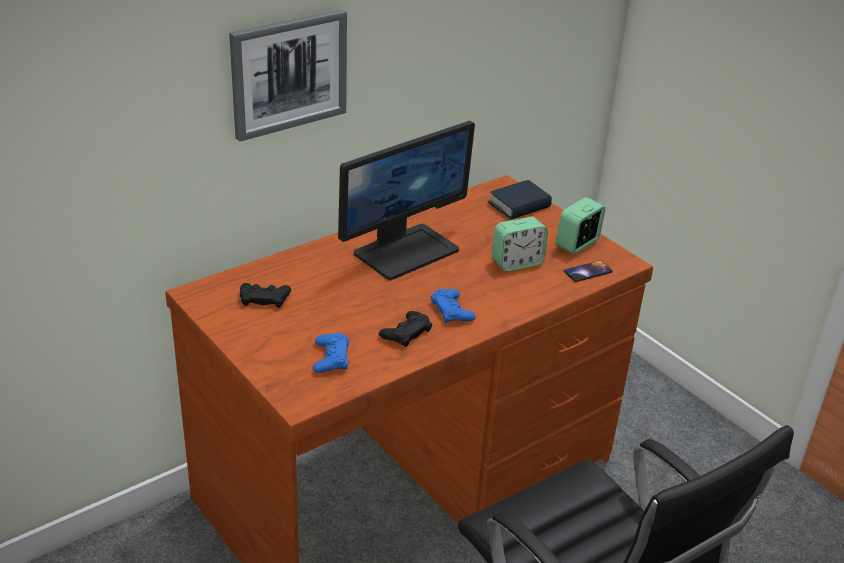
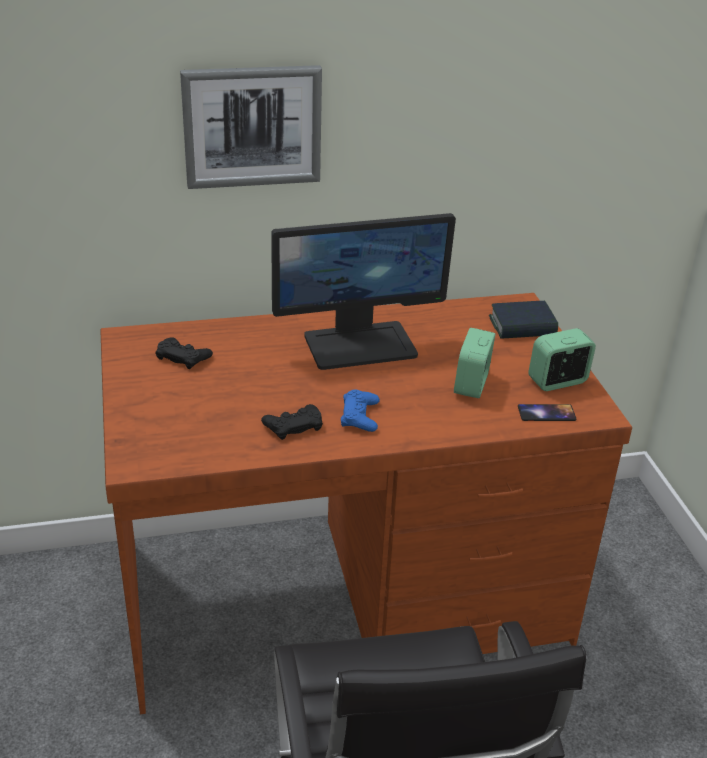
camera: 25 degrees right, 0 degrees up
(331, 358) = (198, 430): blue game controller -> none
(517, 262) = (472, 384): alarm clock -> alarm clock turned 105 degrees clockwise

